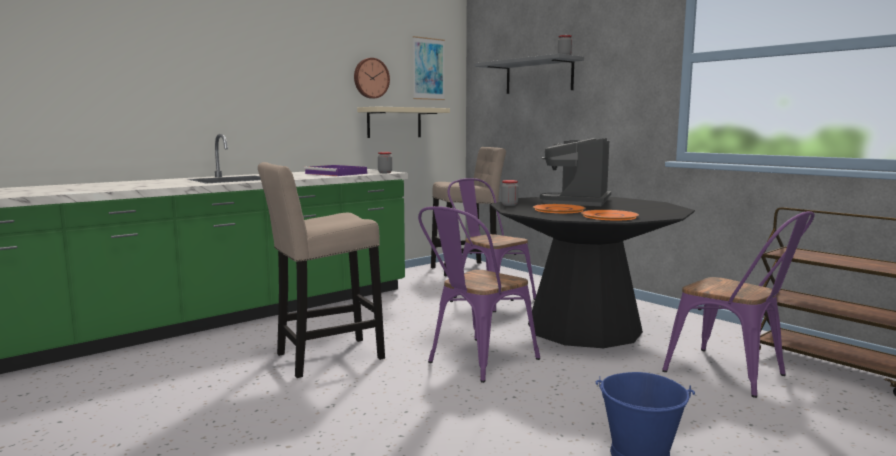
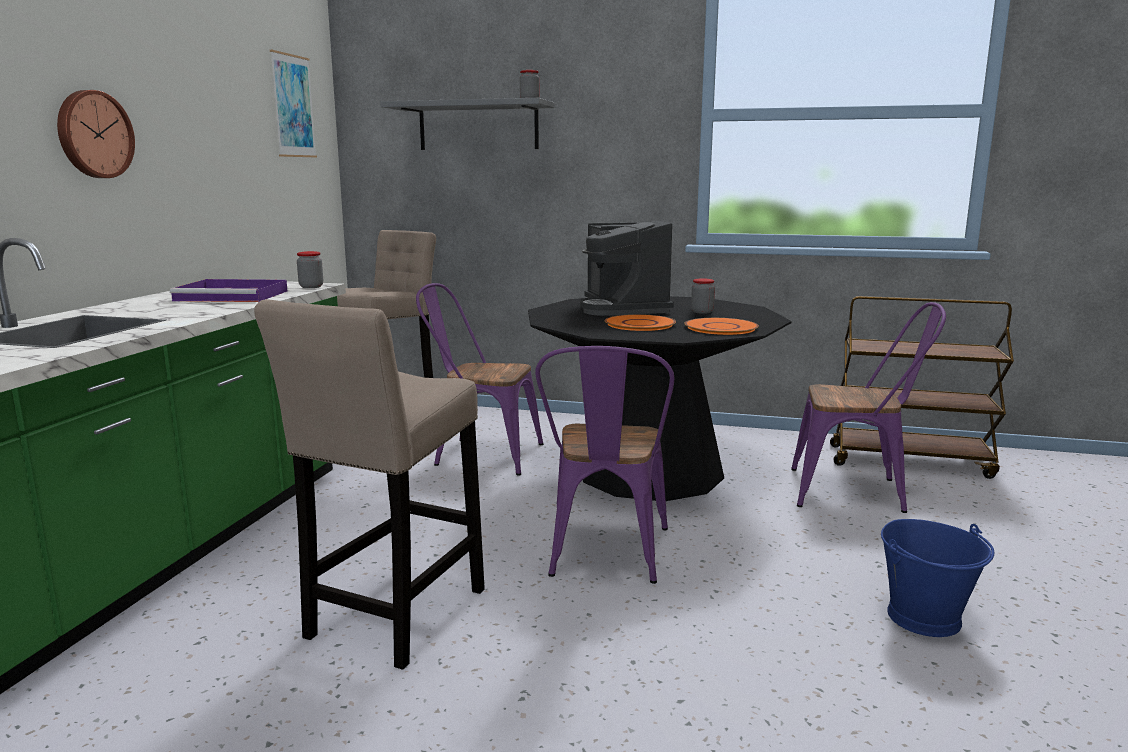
camera: 35 degrees left, 5 degrees up
(370, 78) = (221, 121): wall clock -> wall clock (93, 134)
(394, 122) = (259, 197): beige shelf -> none
(509, 205) = (559, 323): jar -> jar (702, 312)

